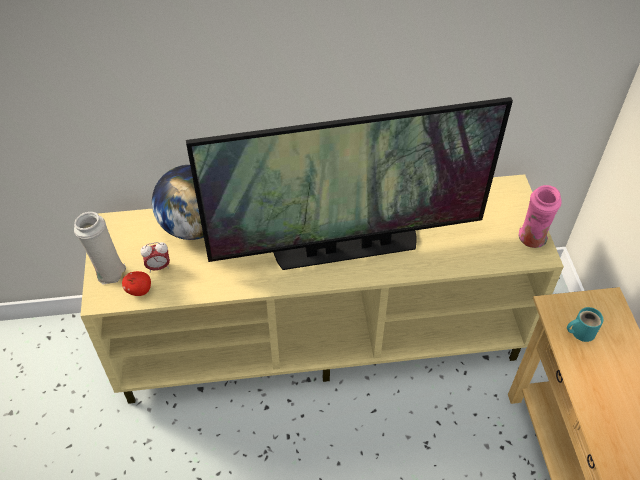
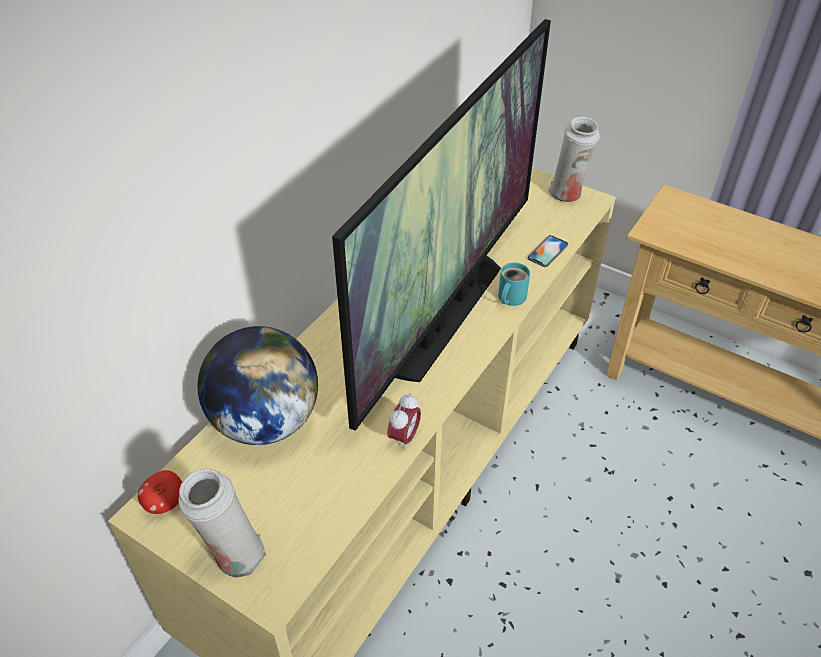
camera: 50 degrees left, 5 degrees down
(139, 290) = (304, 538): apple -> apple (165, 502)
(158, 267) = (288, 495): alarm clock -> alarm clock (404, 437)
(459, 262) = (547, 251): none -> phone
(532, 240) = (568, 195): pink vase -> white vase
(580, 331) = (691, 233): turquoise mug -> turquoise mug (510, 297)

